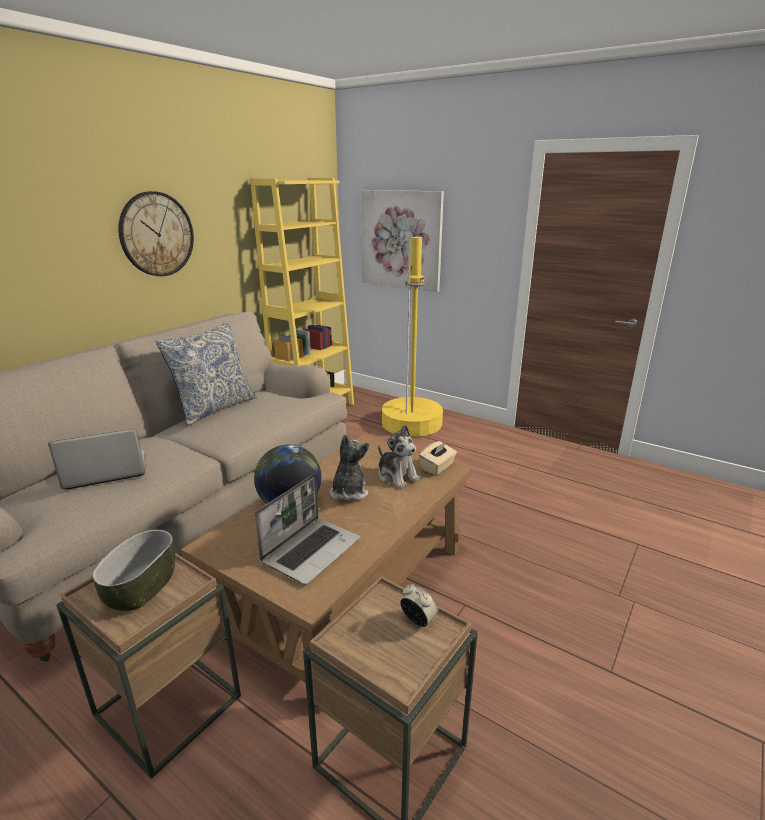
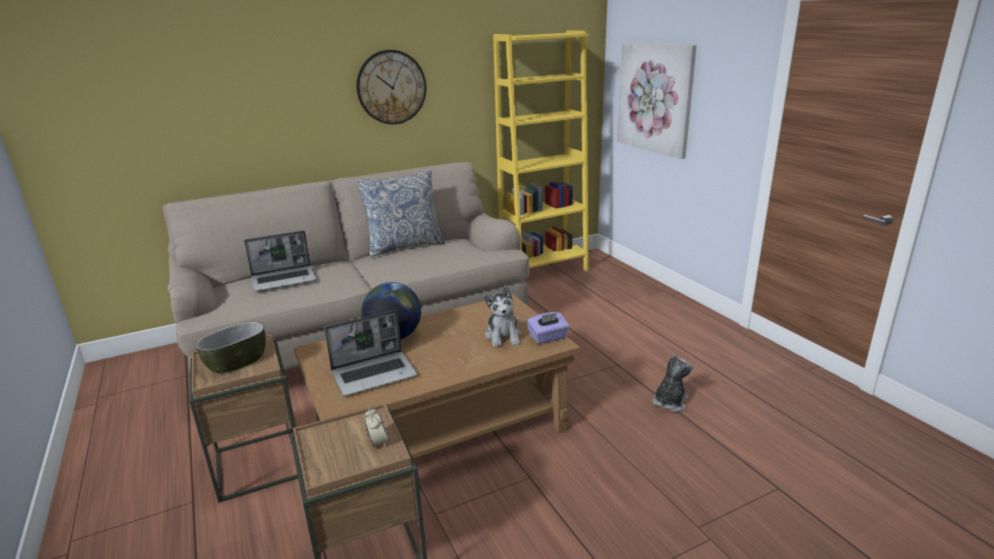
camera: 30 degrees right, 0 degrees up
(104, 472) = (284, 279): laptop -> laptop turned 150 degrees clockwise
(349, 492) = (449, 339): plush toy -> plush toy (669, 402)
(411, 423) = (631, 301): yellow floor lamp -> none
(437, 467) = (548, 338): beige tissue box -> purple tissue box

